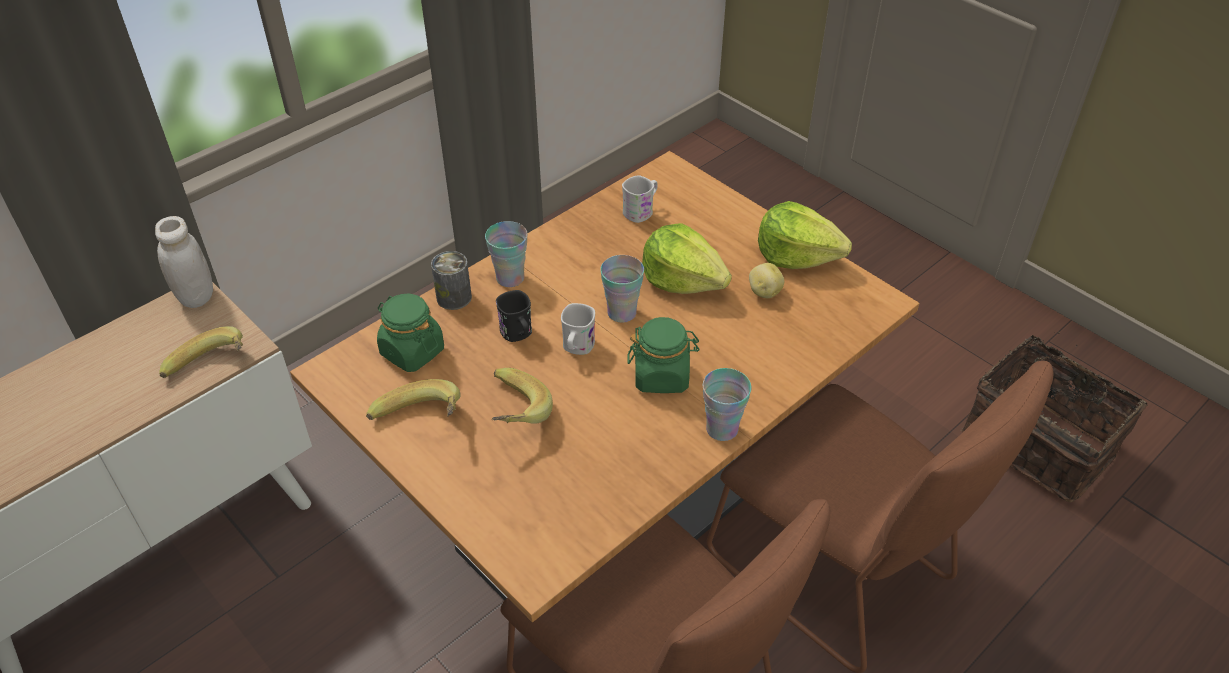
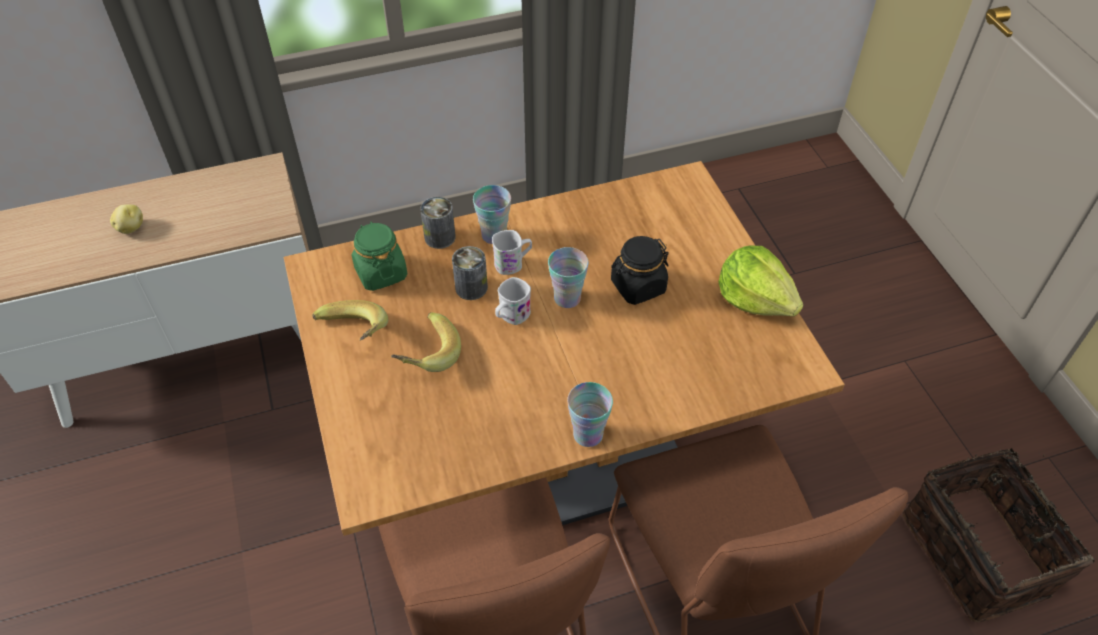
camera: 25 degrees right, 5 degrees up
(196, 296) = (265, 169): white jar -> none
(212, 369) = (244, 233): banana -> none
(518, 334) = (471, 287): black mug -> can
(641, 211) = (640, 210): white mug -> white mug (513, 263)
(662, 376) = (566, 367): green jar -> none
(682, 280) = (638, 286): lettuce -> black jar
(764, 292) = (703, 322): potato -> potato (130, 228)

